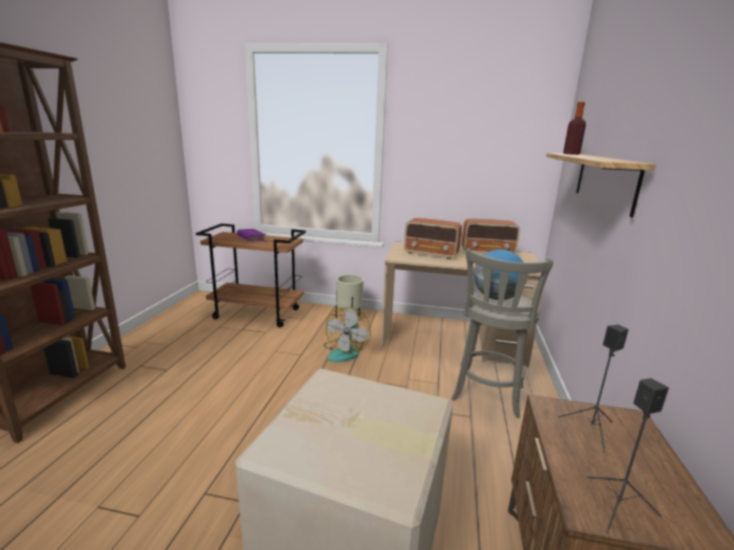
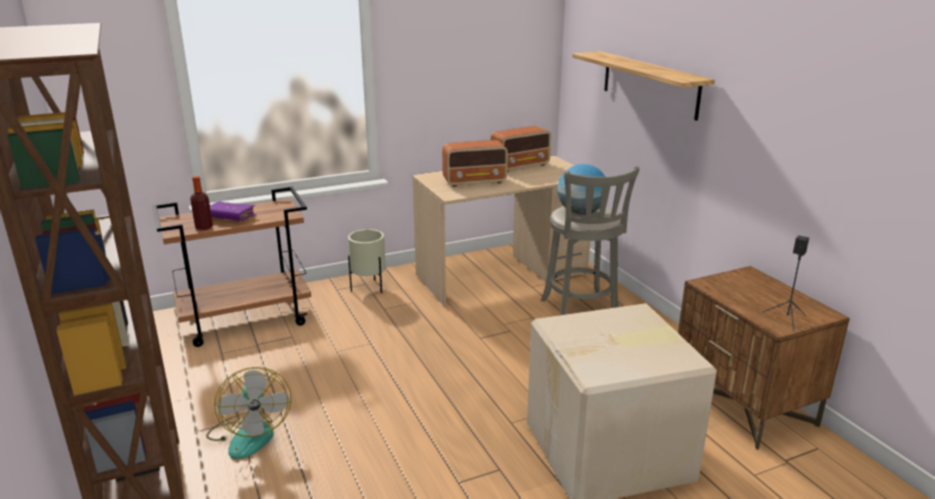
camera: 35 degrees left, 5 degrees up
(345, 352) = (413, 322): fan -> fan (249, 434)
(571, 154) = (602, 55): bottle -> bottle (204, 227)
(591, 430) = (738, 287): black speaker -> none

